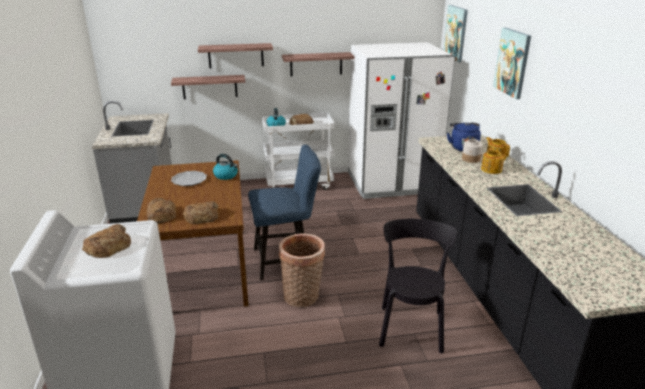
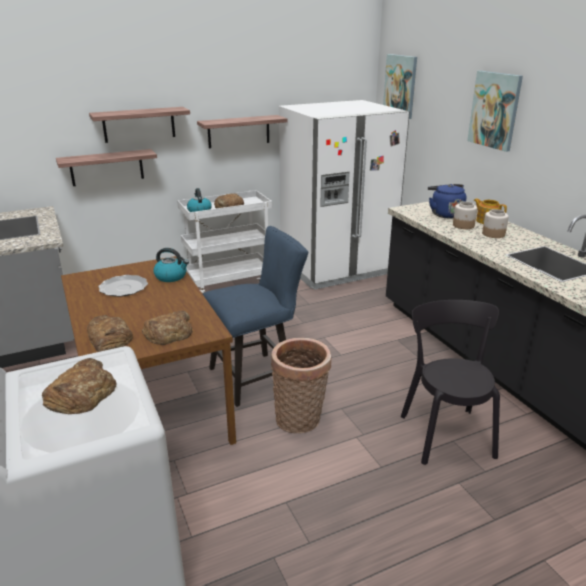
camera: 15 degrees left, 0 degrees up
(491, 169) = (493, 234): teapot -> jar

